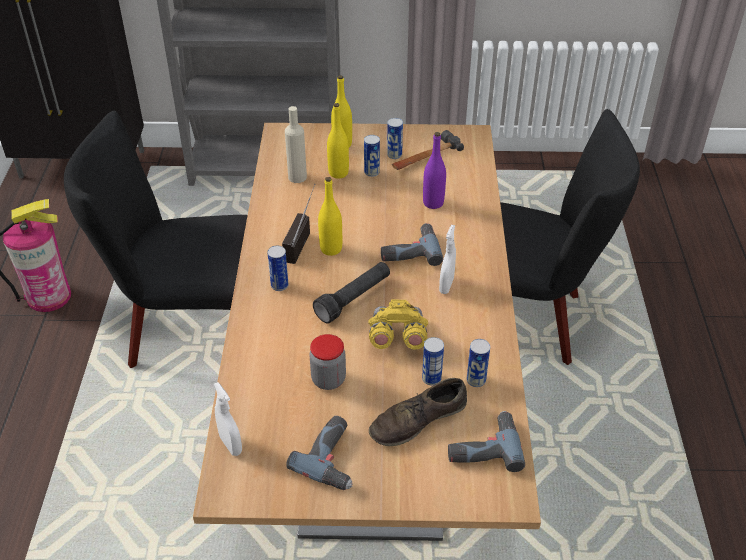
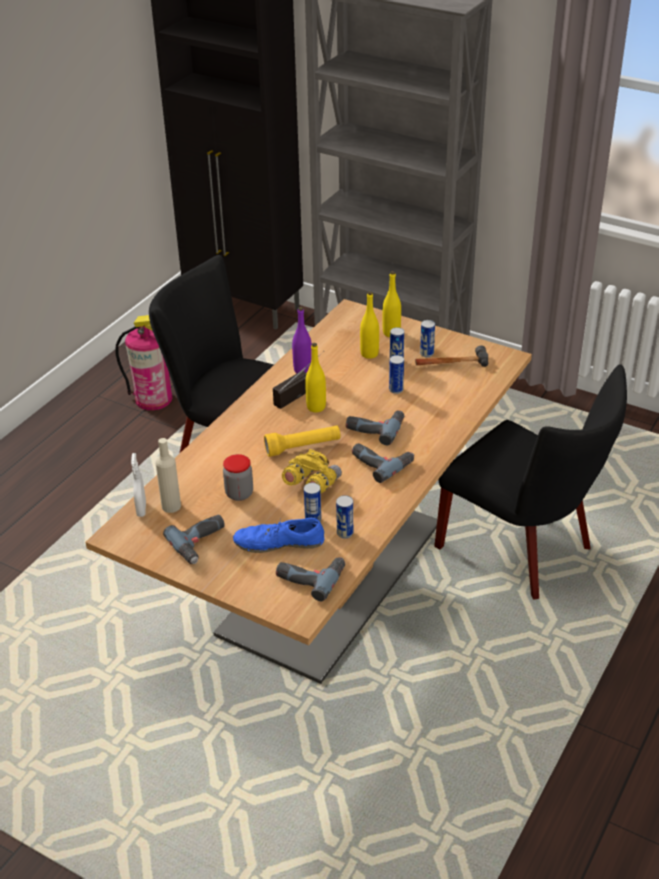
camera: 30 degrees right, 5 degrees down
(279, 285) = (257, 420): can -> can (396, 390)
(297, 177) = (334, 347): beige bottle -> beige bottle (171, 506)
(354, 299) = (303, 447): black flashlight -> yellow flashlight
(417, 420) = (279, 542): brown shoe -> blue shoe
(433, 203) = (425, 399): purple bottle -> purple bottle (302, 370)
(446, 285) = (381, 462): white spray bottle -> power drill

